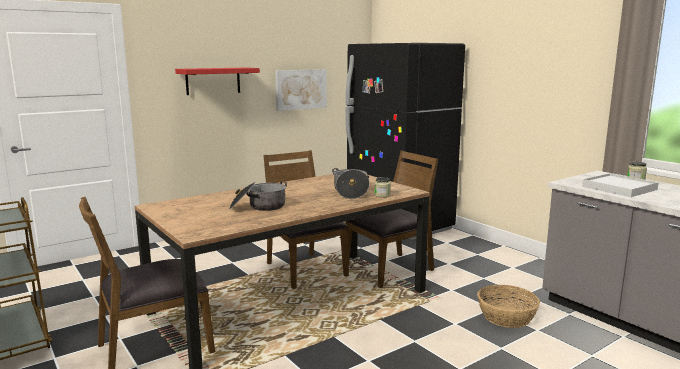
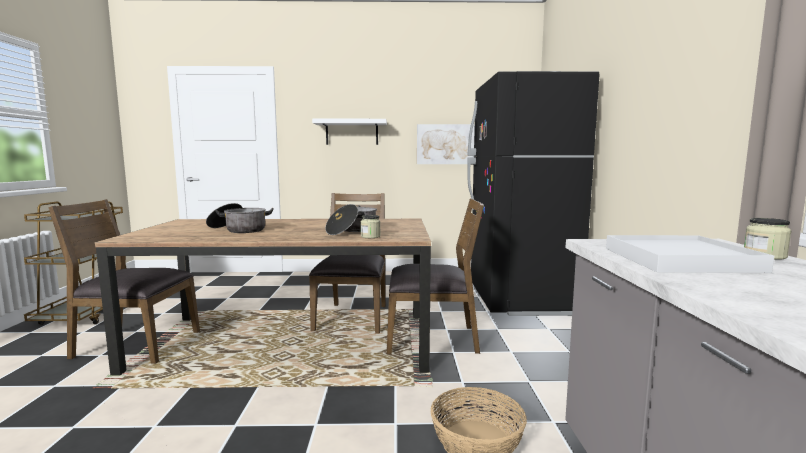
camera: 35 degrees right, 5 degrees down
(213, 81) = (352, 132): red shelf -> white shelf

